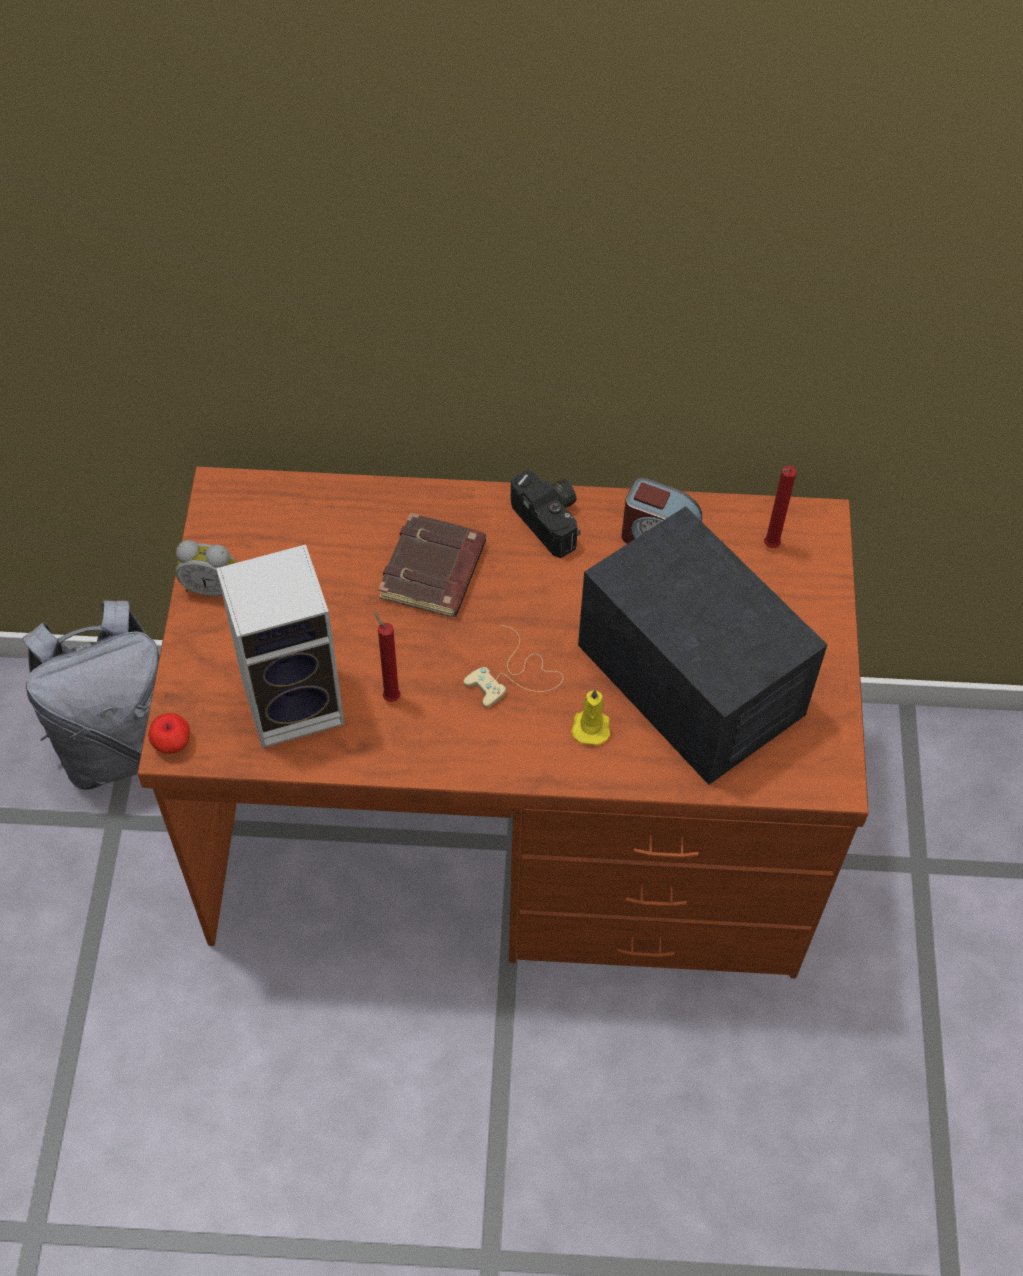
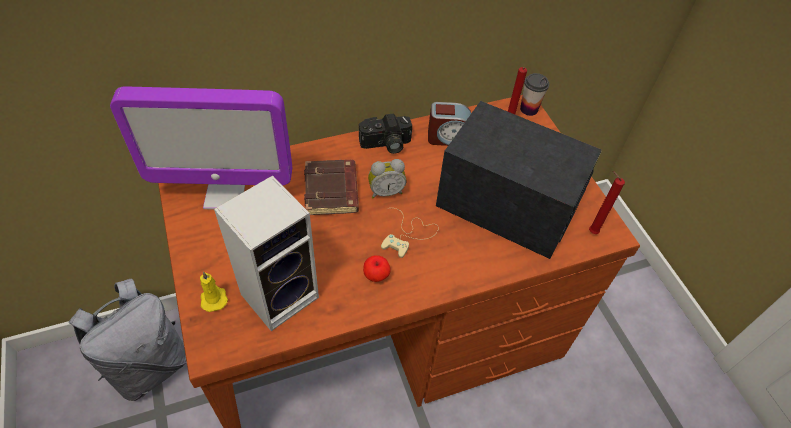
camera: 25 degrees left, 5 degrees down
(172, 743) = (207, 350): apple -> apple (376, 275)
(212, 587) = (195, 241): alarm clock -> alarm clock (386, 191)
(279, 527) = (225, 193): none -> monitor
(390, 696) = (339, 270): red candle -> red candle (591, 231)
(551, 520) = (386, 144): camera -> camera turned 135 degrees clockwise
(591, 726) = (467, 248): yellow candle -> yellow candle (213, 298)
(823, 528) = (529, 109): none -> cup

